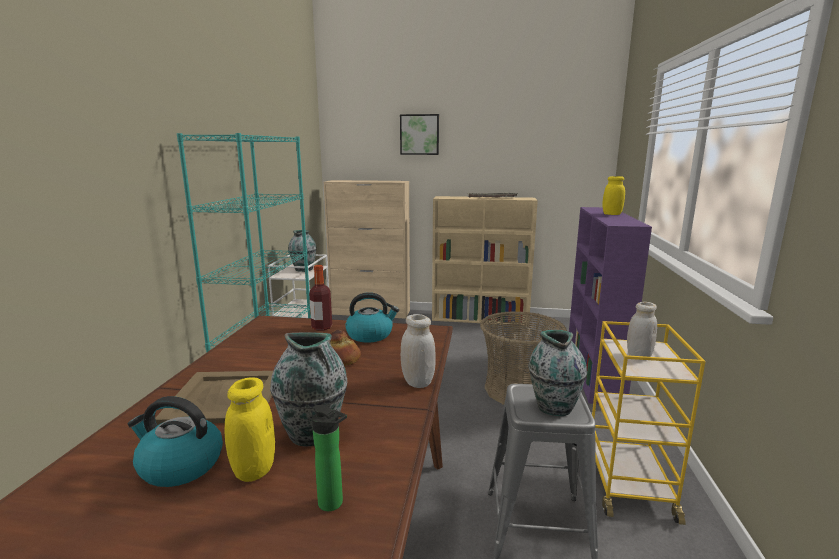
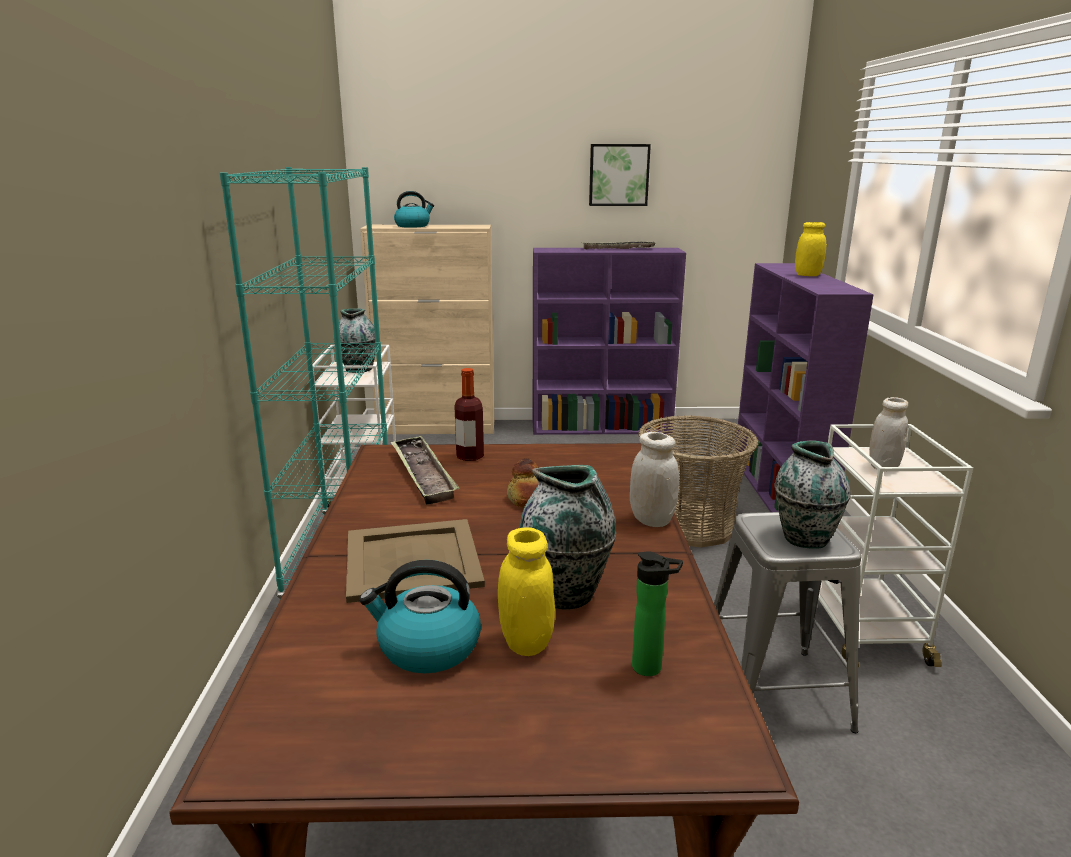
camera: 10 degrees left, 5 degrees up
(280, 337) = (423, 474): none -> tray
(370, 335) = (545, 463): kettle -> kettle (413, 226)
(419, 134) = (506, 153): picture -> picture (618, 175)
(481, 318) = (602, 427): beige bookcase -> purple bookcase
(627, 484) = (862, 629): yellow cart -> white cart

